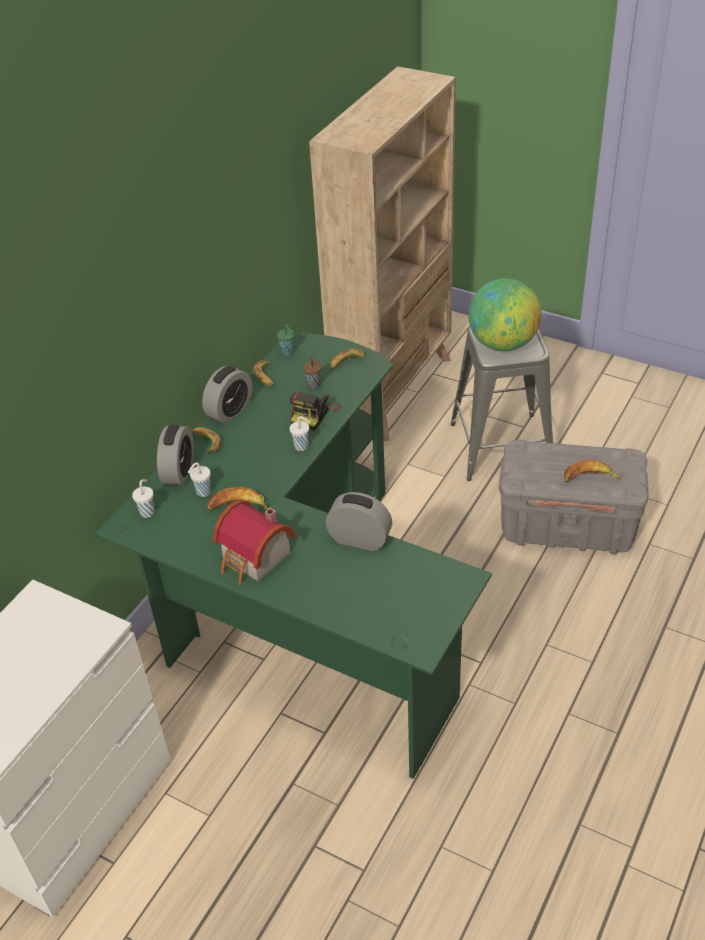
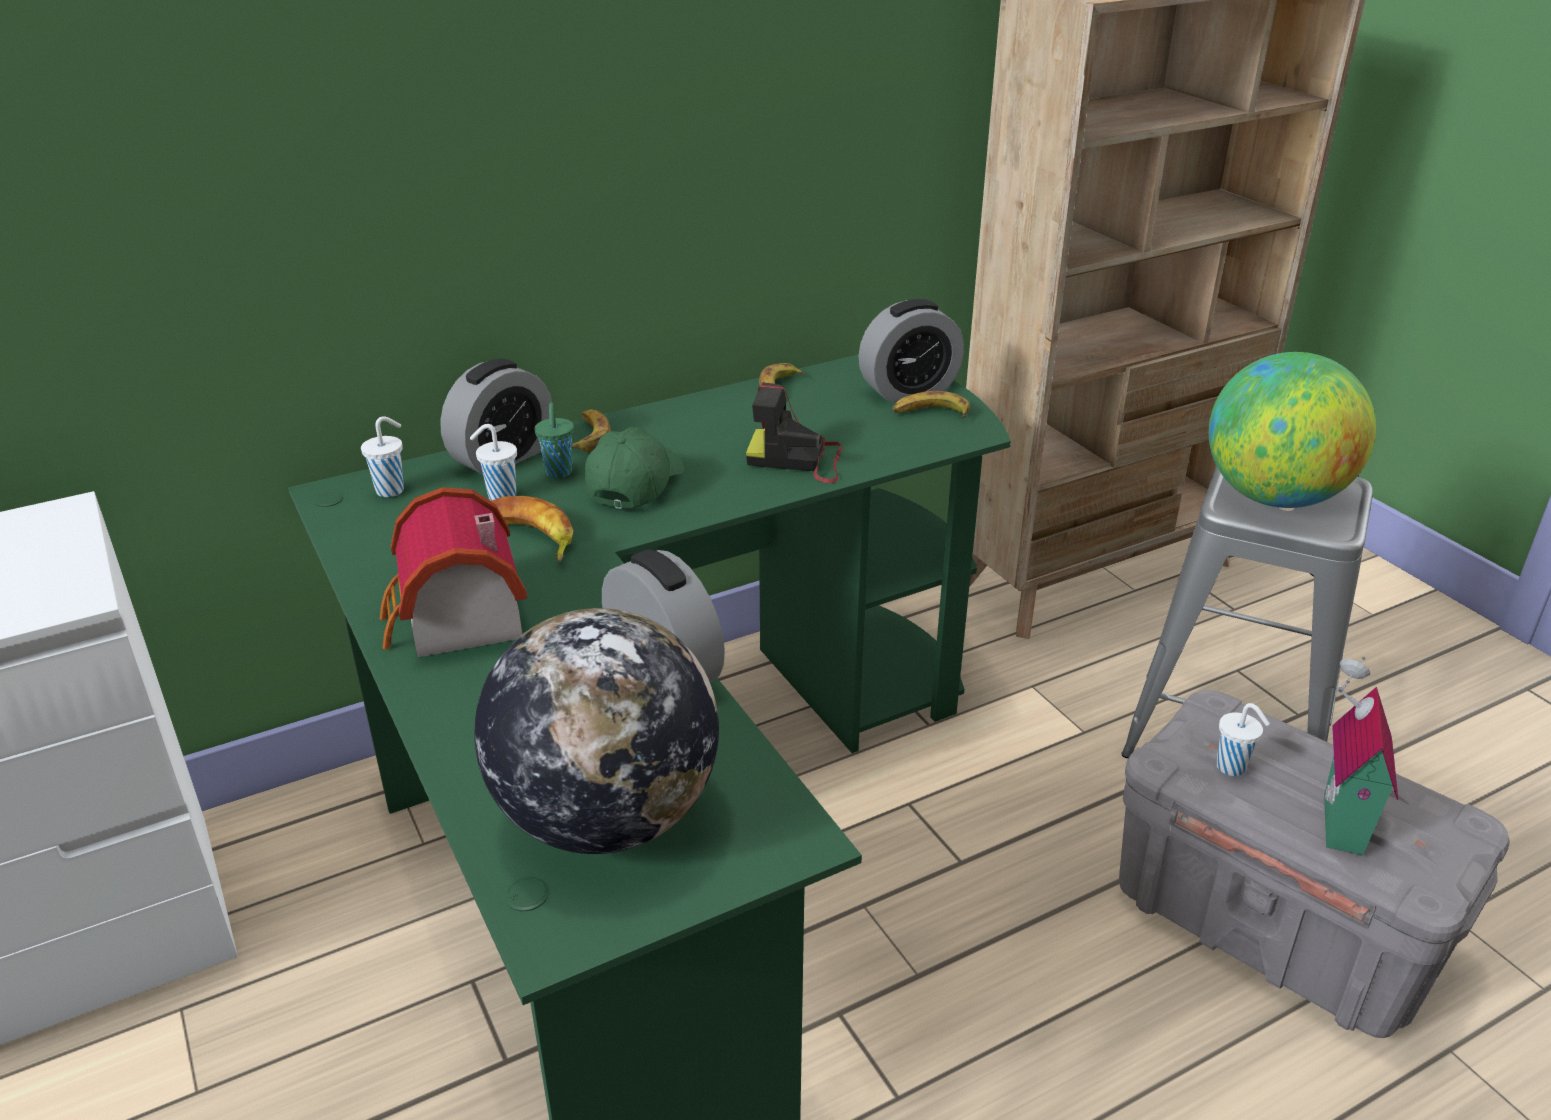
camera: 30 degrees right, 10 degrees down
(230, 411) = (672, 412): alarm clock -> alarm clock (909, 389)
(255, 458) = (635, 483): none -> green cap
(288, 353) = (847, 373): green cup -> green cup (558, 473)
(302, 447) = (727, 495): white cup -> white cup (1232, 768)
(314, 386) = (841, 425): brown cup -> none
(314, 414) = (798, 460): camera -> camera turned 45 degrees clockwise
(398, 604) = (606, 817): none -> globe
(589, 477) = (1336, 822): banana -> toy house

